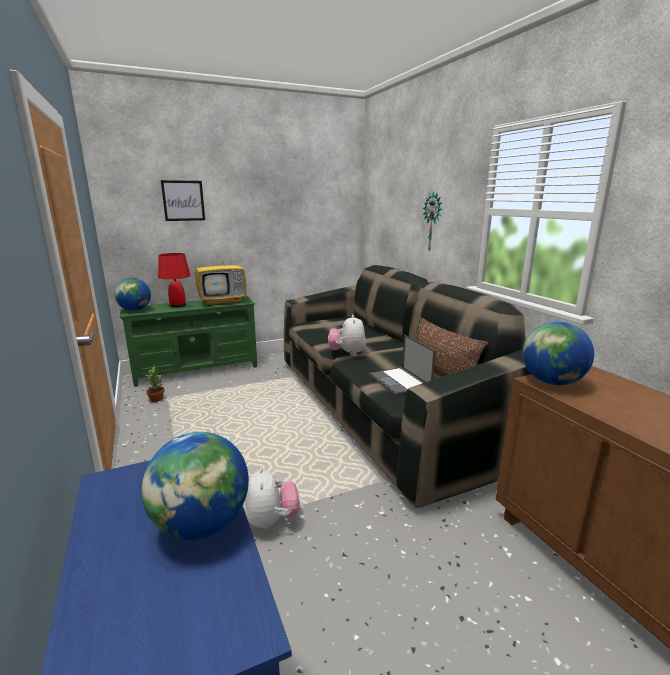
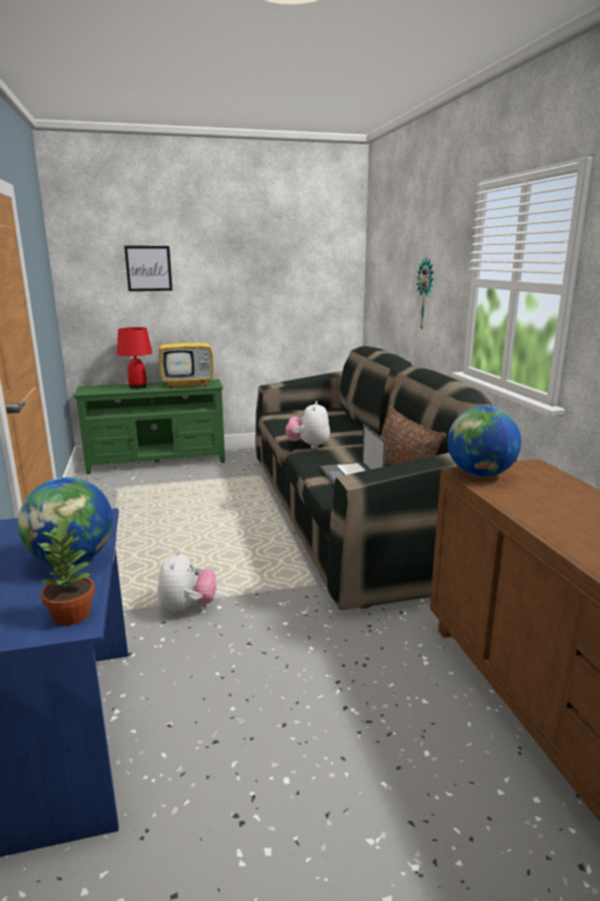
camera: 10 degrees right, 0 degrees up
(135, 310) = (91, 390): globe -> none
(157, 399) = (106, 488): potted plant -> potted plant (73, 614)

